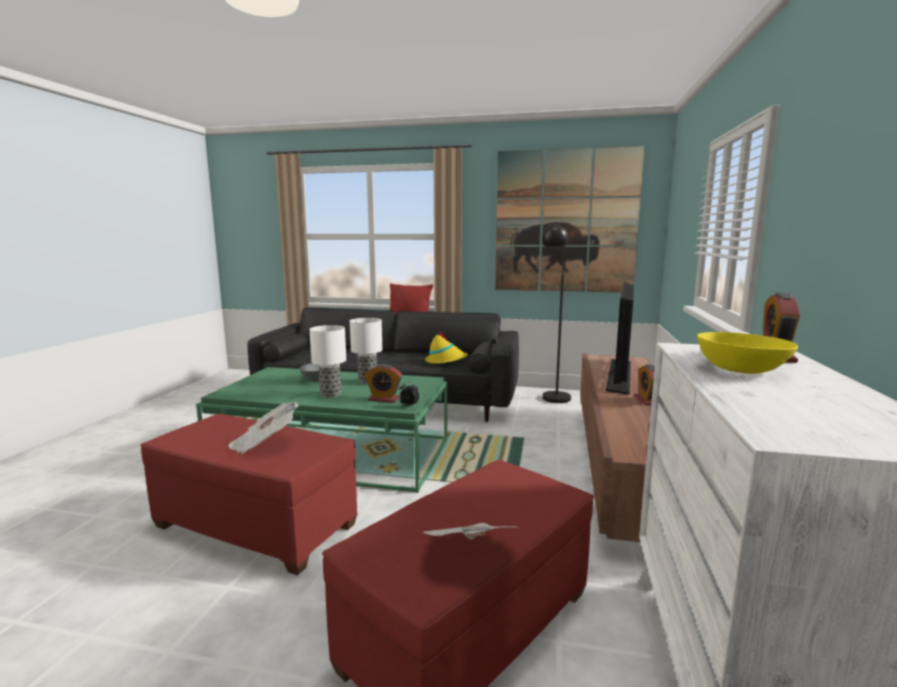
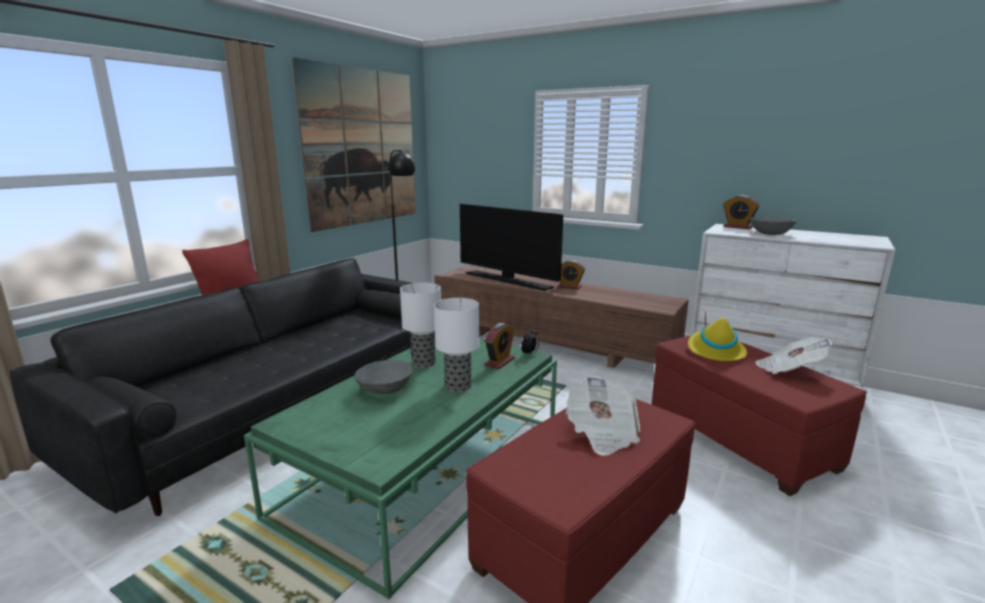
camera: 70 degrees left, 5 degrees up
(445, 361) = (356, 325): yellow hat -> yellow hat (715, 350)
(741, 370) = (771, 234): yellow bowl -> grey bowl

